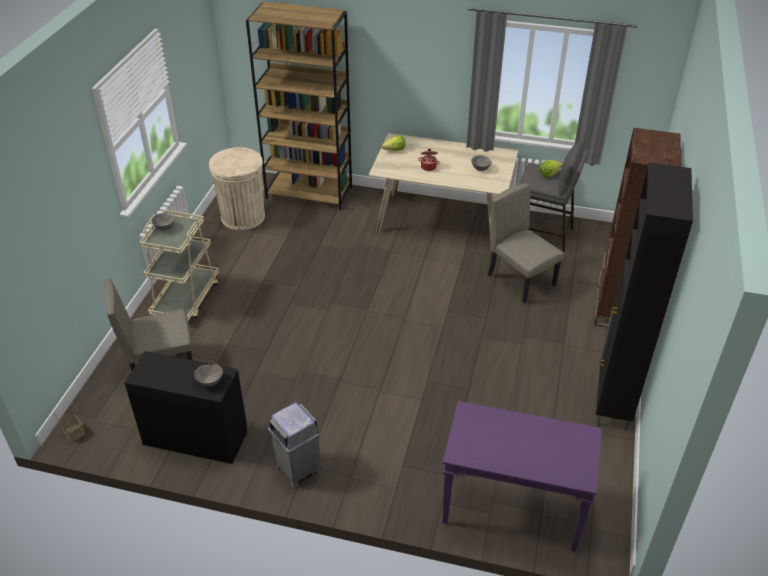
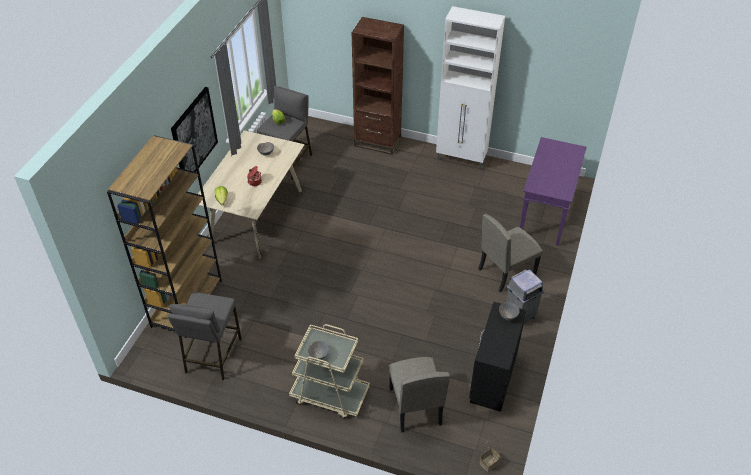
camera: 85 degrees left, 5 degrees up
(243, 217) = (212, 355): beige trash can -> grey stool
(421, 73) = (194, 135): none -> picture
(521, 280) = (340, 181): beige chair -> beige chair (506, 271)
(612, 402) = (461, 159): black cabinet -> white cabinet

